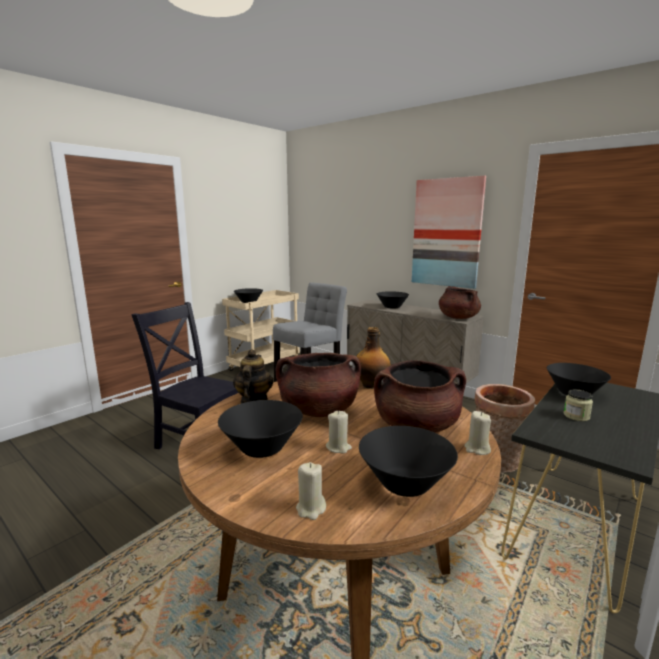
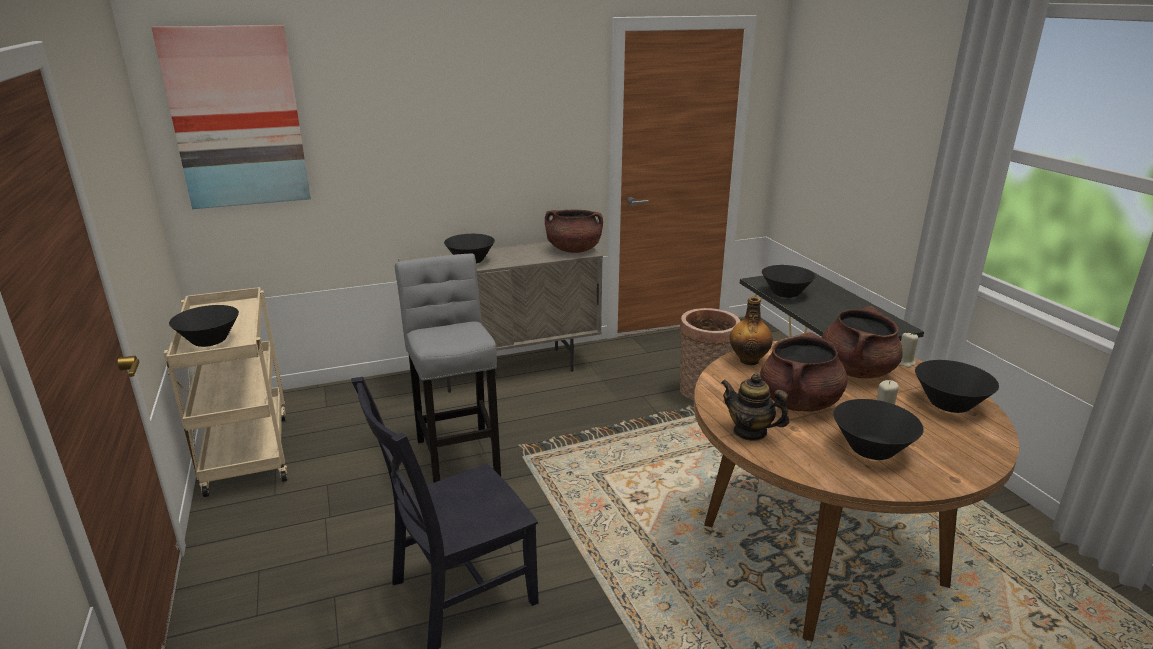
camera: 60 degrees left, 10 degrees up
(311, 509) = (977, 449): beige candle -> none
(446, 233) = (517, 135): picture -> picture (237, 118)
(576, 416) = (827, 312): jar -> none

